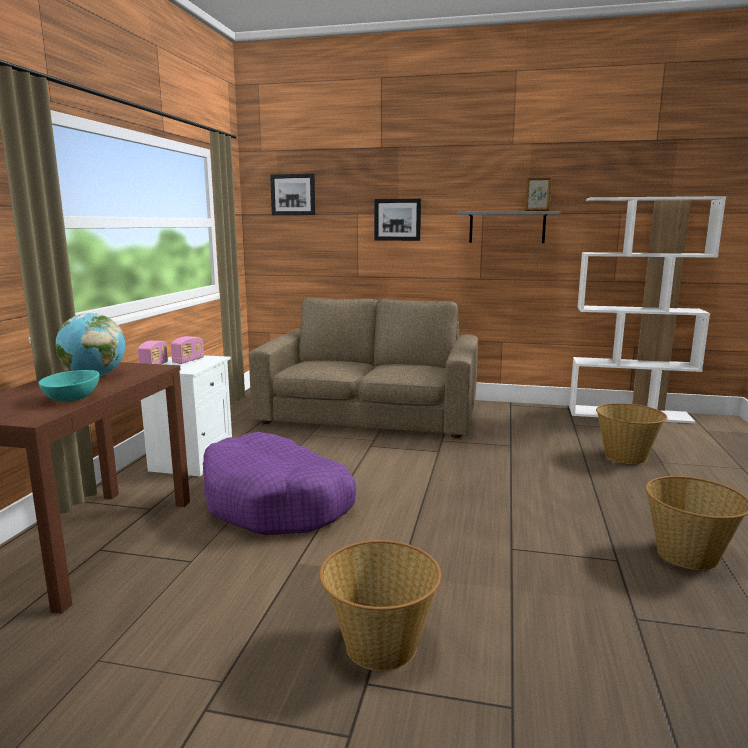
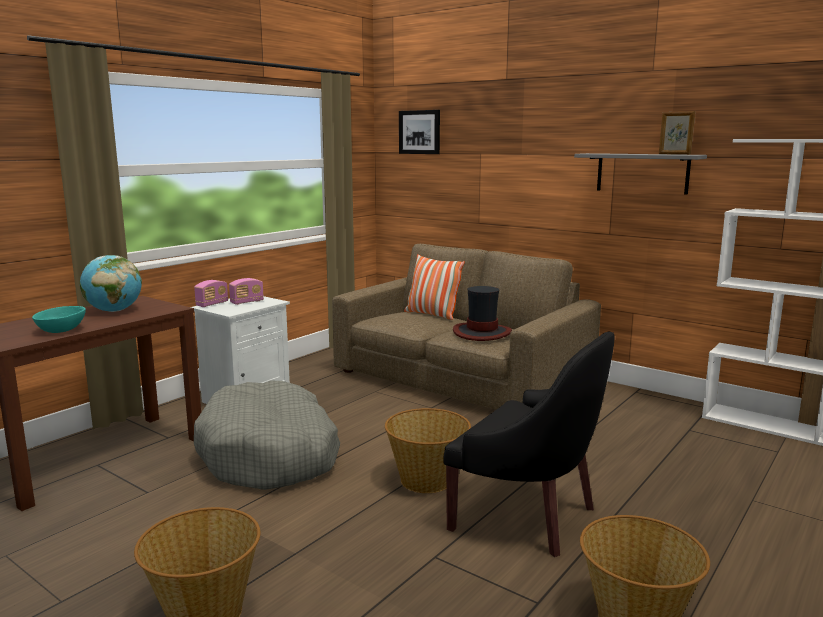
camera: 25 degrees right, 0 degrees up
(277, 503) = (270, 454): purple dog bed -> grey dog bed
(335, 361) = (432, 314): none -> pillow
(397, 219) = (520, 161): picture -> none
(405, 368) = (482, 332): none -> hat
(540, 503) = (528, 515): none -> black armchair
(626, 456) = (711, 483): basket -> basket (427, 480)

